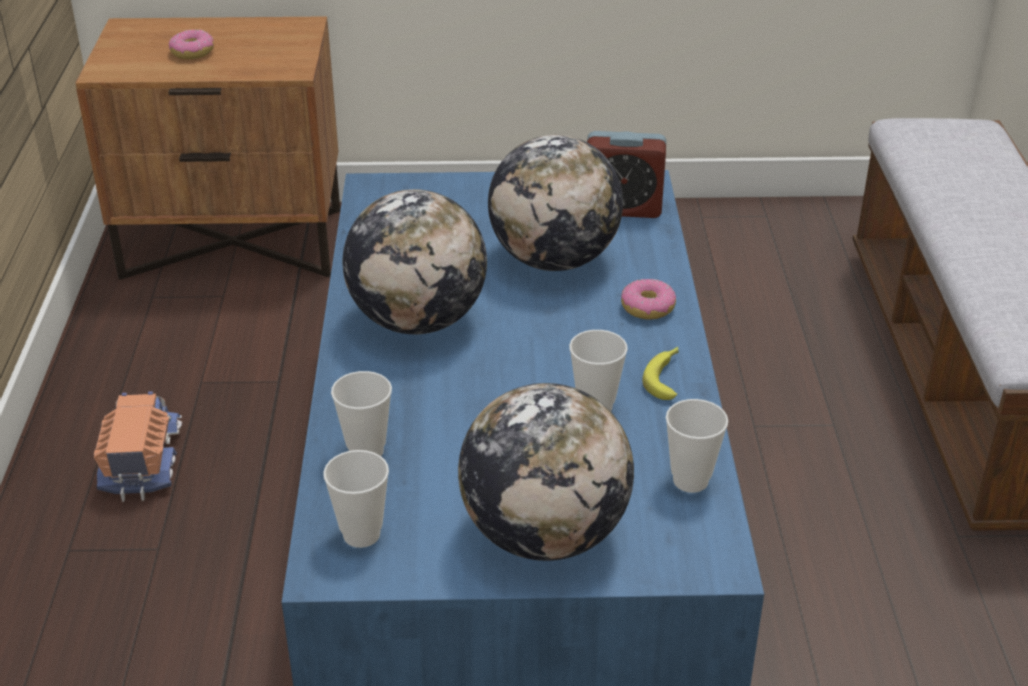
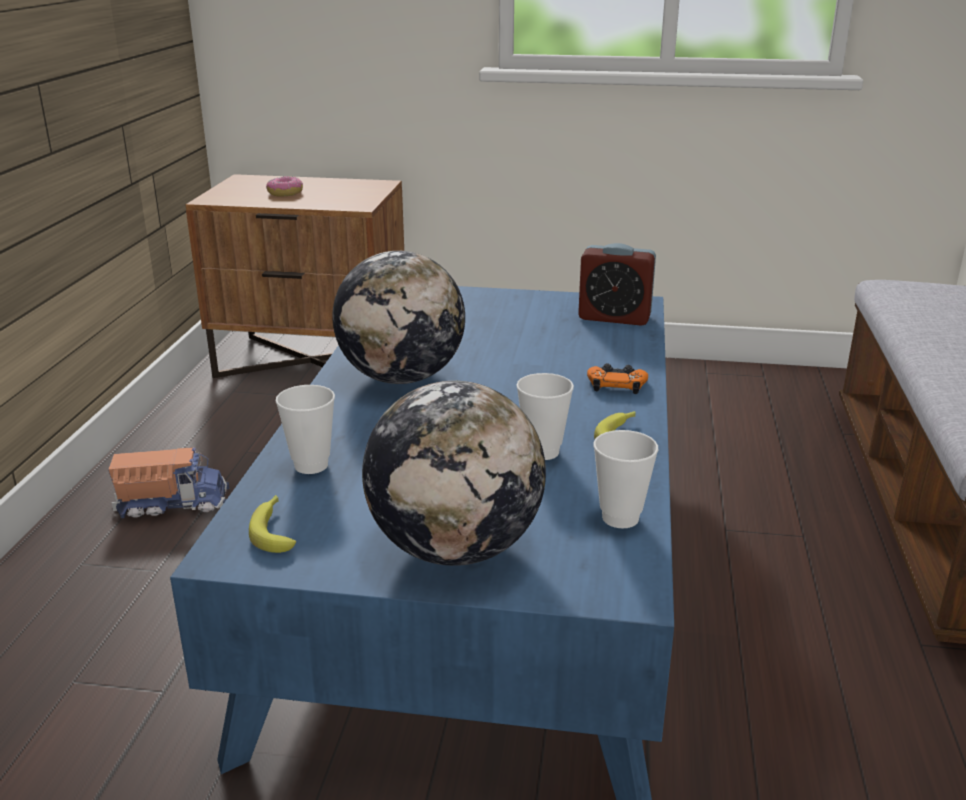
camera: 10 degrees right, 10 degrees down
(141, 461) = (172, 503): toy truck -> toy truck turned 75 degrees clockwise
(361, 534) = (275, 529): cup -> banana
(554, 260) = (541, 346): globe -> none
(647, 308) = (616, 384): donut -> orange game controller

